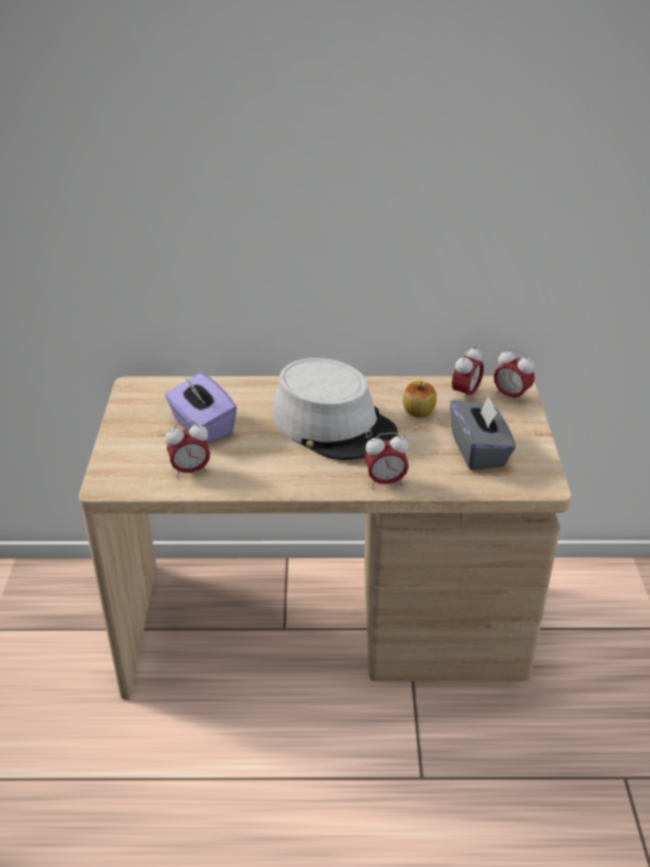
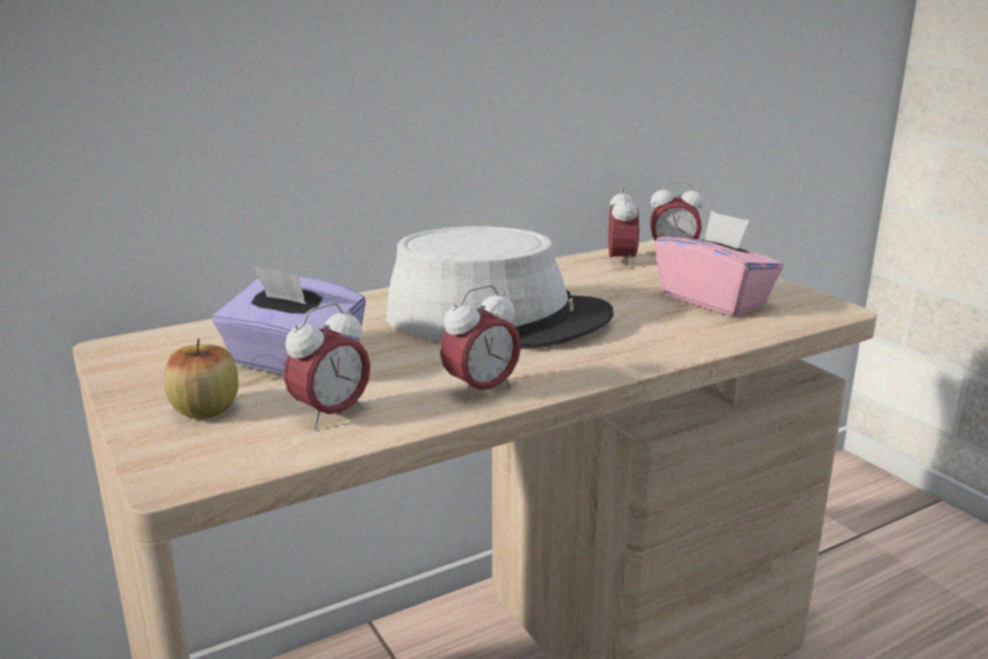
camera: 30 degrees left, 15 degrees down
(385, 482) = (648, 352): alarm clock -> alarm clock (481, 391)
(418, 412) = (589, 285): apple -> apple (205, 410)
(479, 451) = (714, 300): grey tissue box -> pink tissue box

